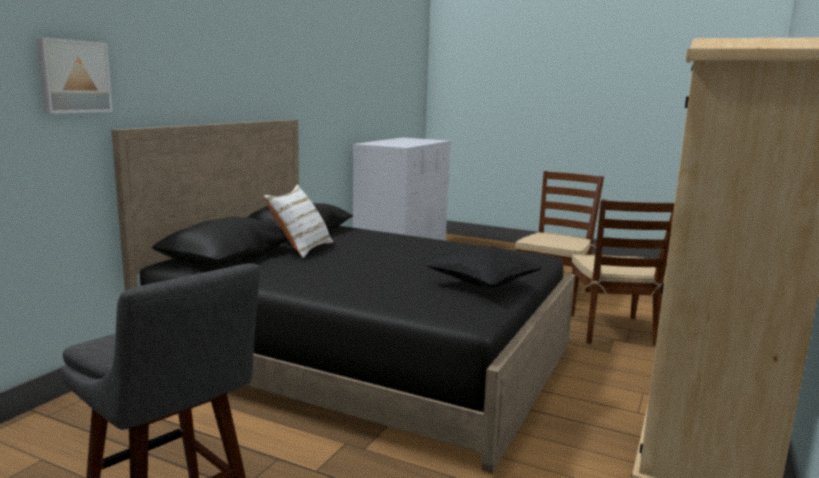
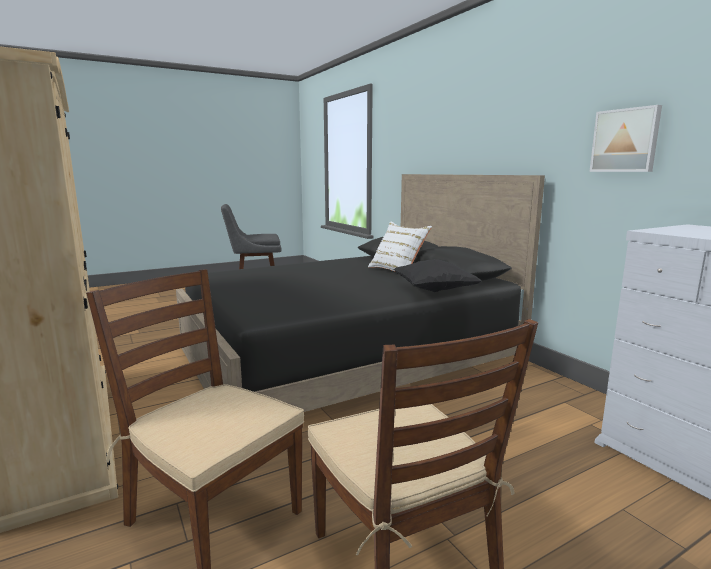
camera: 125 degrees right, 0 degrees up
(73, 76) = (401, 146): picture -> picture (625, 140)
(482, 285) = (238, 286): black pillow -> black pillow (434, 290)

